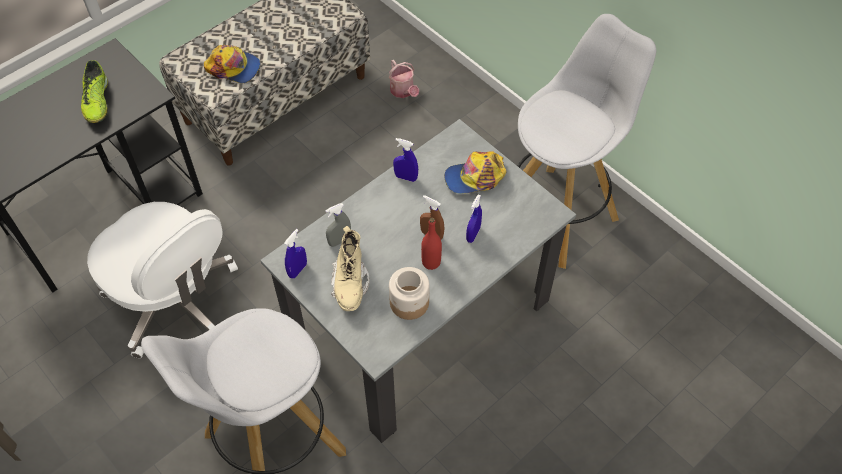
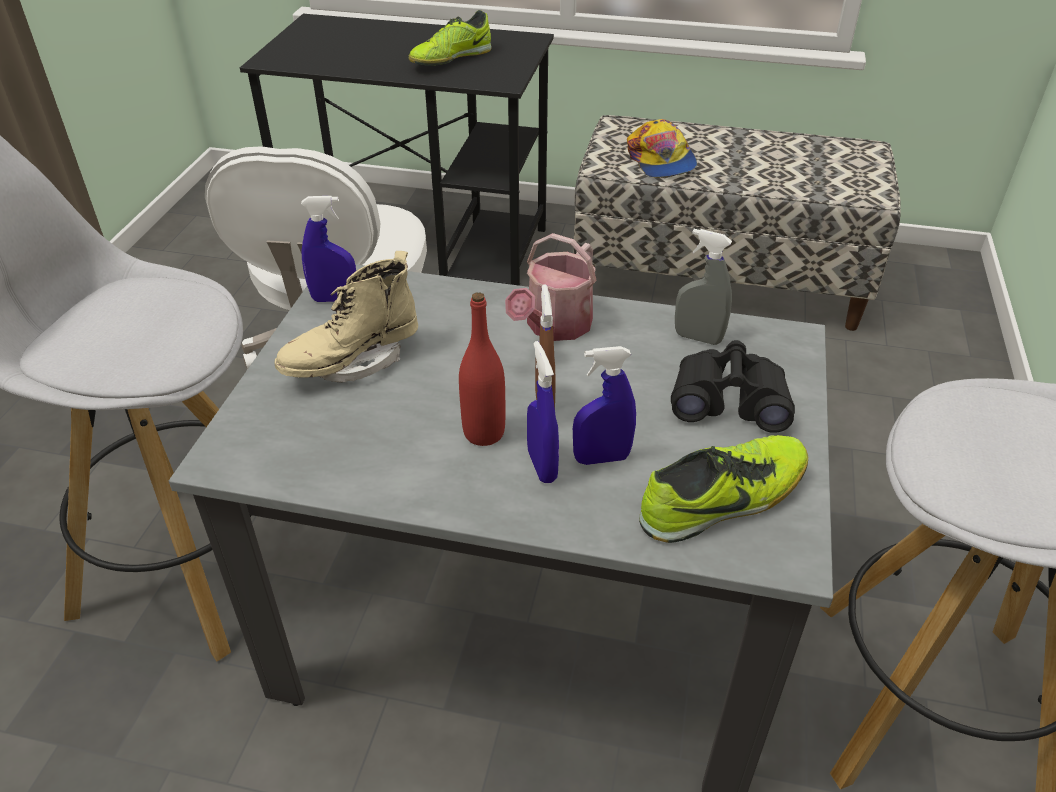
camera: 55 degrees right, 15 degrees down
(339, 241) = (429, 313): grey spray bottle -> grey spray bottle (698, 338)
(403, 91) = (888, 377): watering can -> watering can (554, 327)
(406, 177) = (628, 322): blue spray bottle -> blue spray bottle (542, 466)
(409, 303) = (369, 447): jar -> none
(475, 177) = (729, 400): cap -> black binoculars
(519, 213) = (724, 500): none -> shoe

